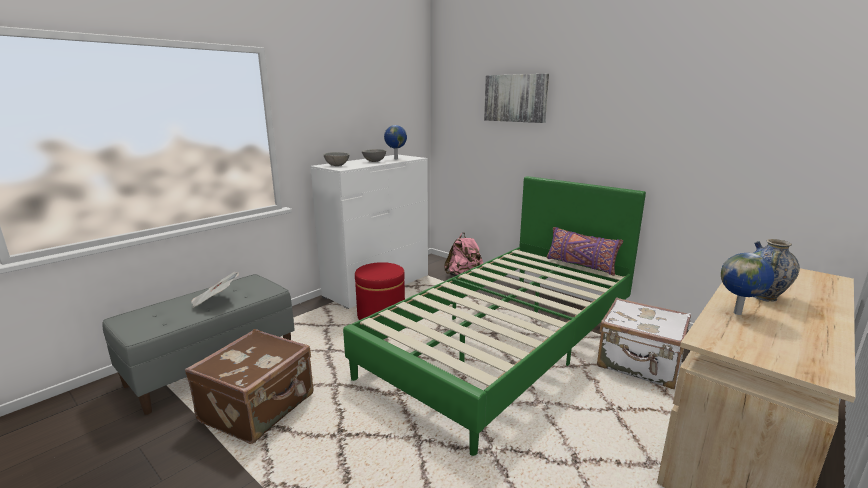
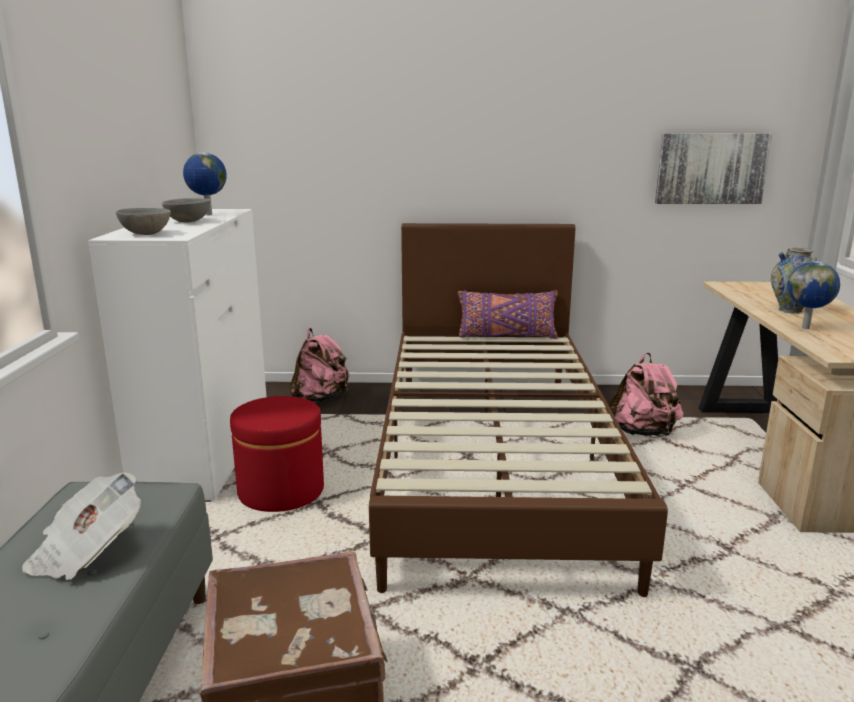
camera: 40 degrees left, 0 degrees up
(505, 342) = (494, 461): green bed -> brown bed
(515, 98) = (368, 105): picture -> picture (711, 168)
(639, 364) = (643, 433): white suitcase -> pink backpack

